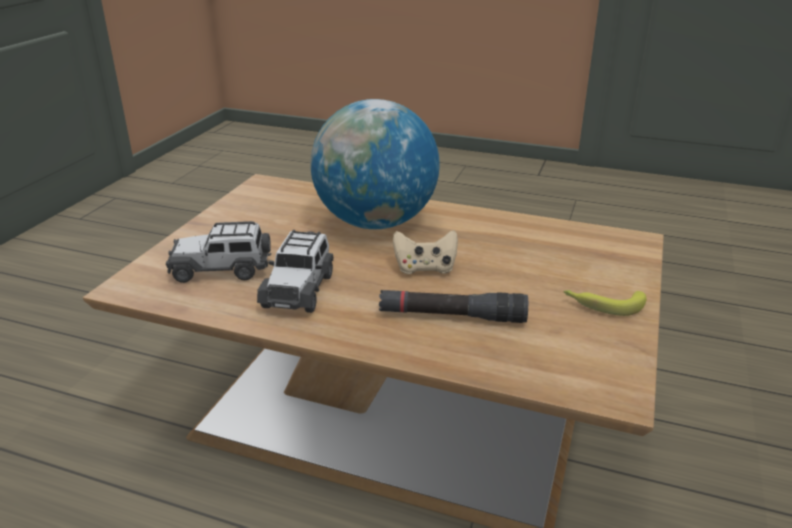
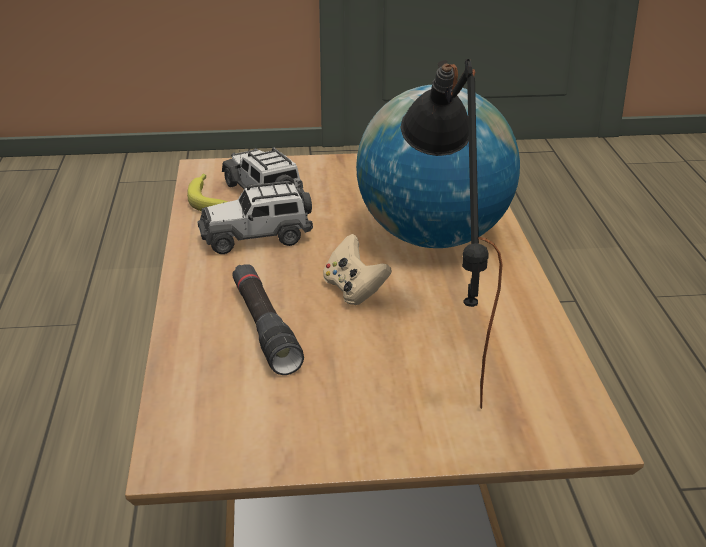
camera: 65 degrees right, 0 degrees up
(543, 262) = (439, 366): none -> black table lamp
(603, 304) = (367, 427): banana -> banana (208, 198)

